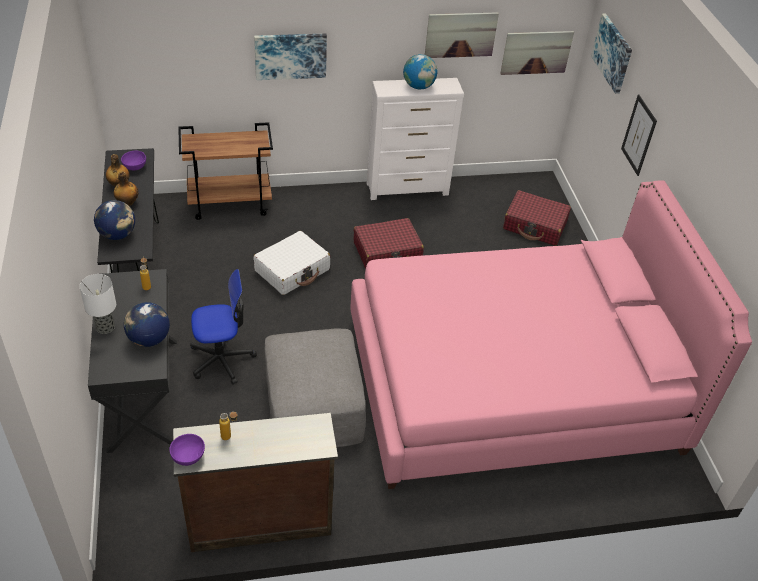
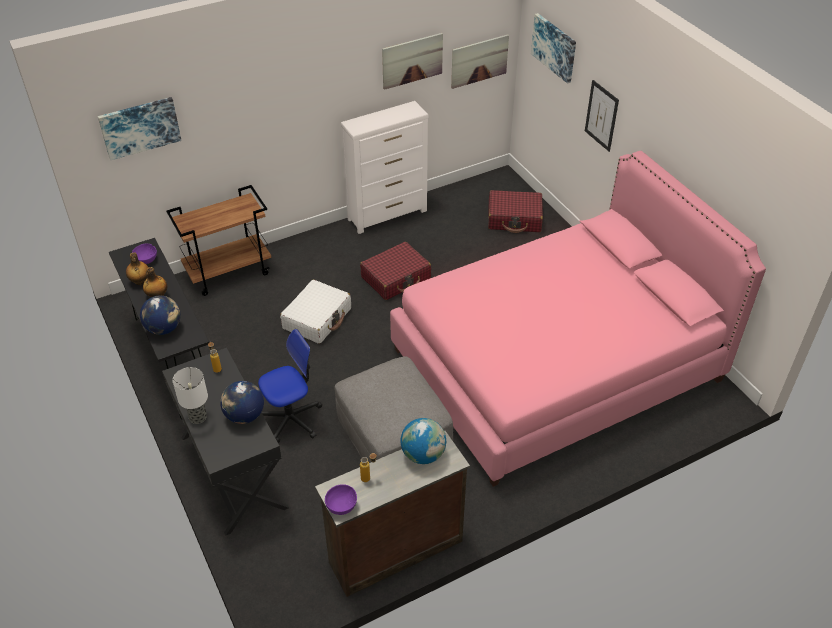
camera: 15 degrees left, 0 degrees up
(290, 55) = (262, 116): picture -> picture (140, 127)
(418, 86) = (385, 117): globe -> globe (423, 454)

